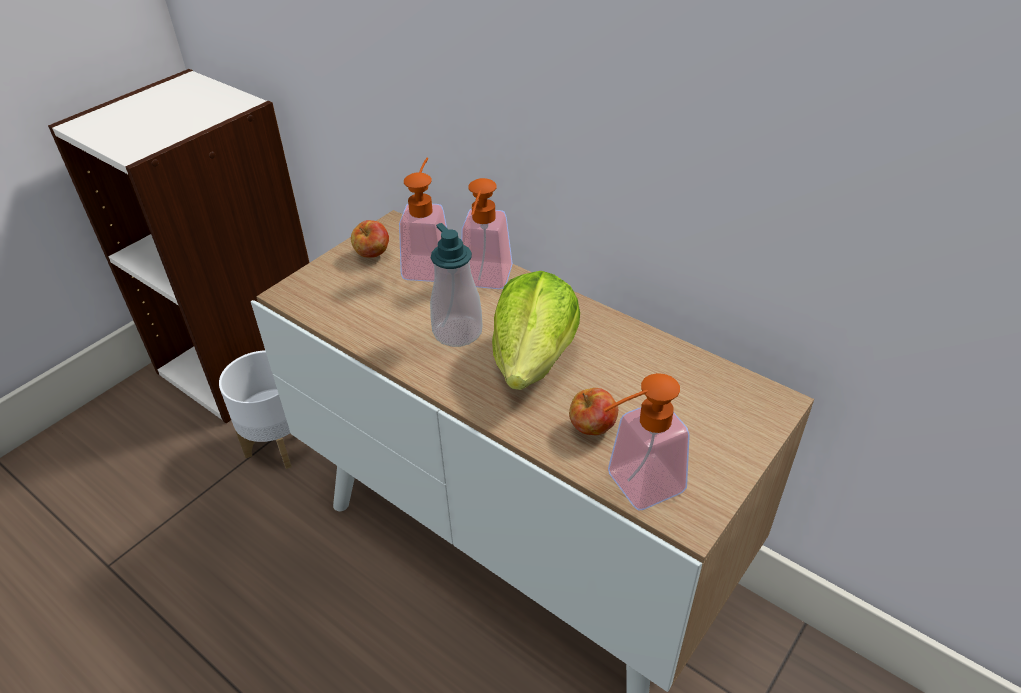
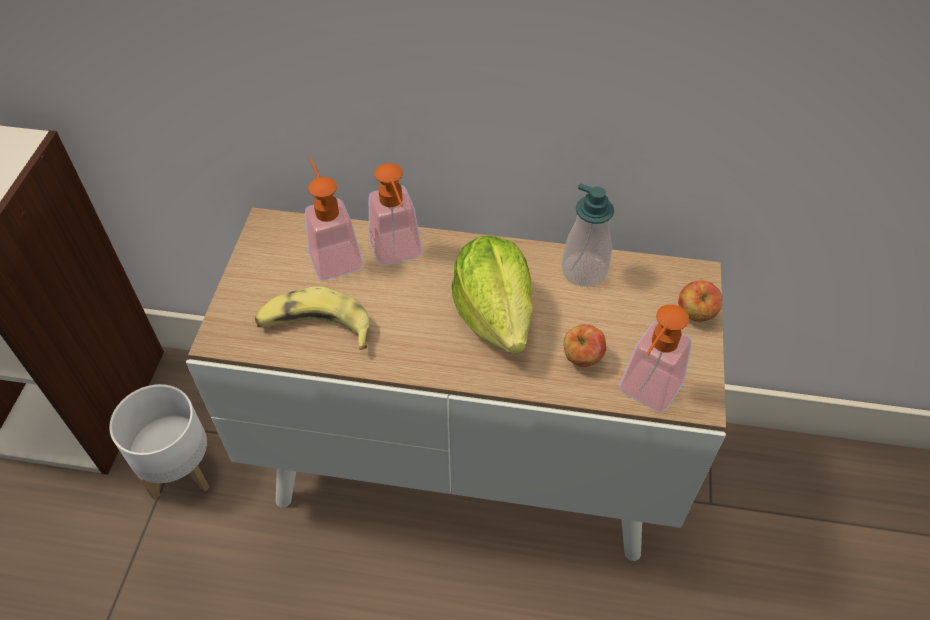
camera: 30 degrees left, 10 degrees up
(369, 312) = (315, 327): none -> banana
(373, 255) = (272, 265): apple -> apple (695, 314)
(457, 332) = (411, 314): soap dispenser -> soap dispenser (584, 270)

